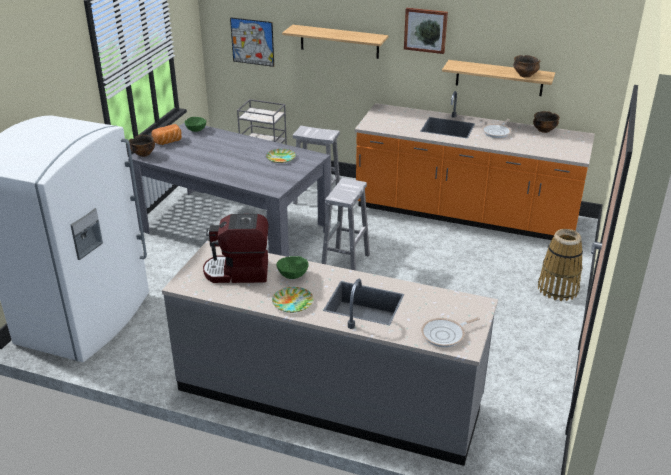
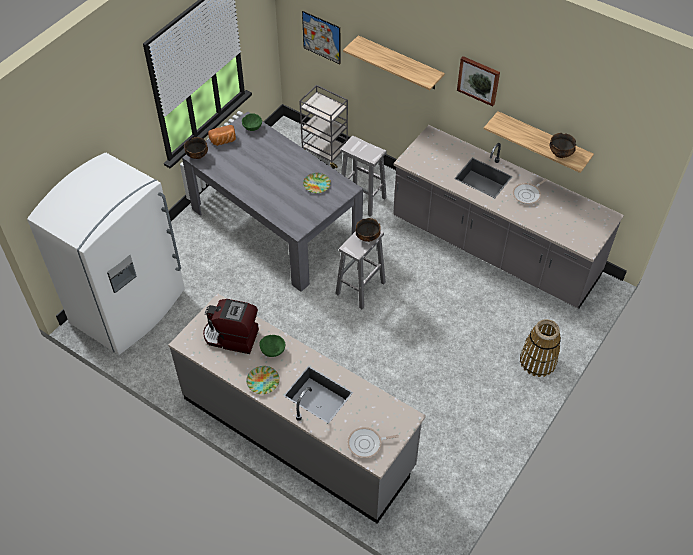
camera: 15 degrees right, 20 degrees up
(465, 214) = (494, 248): orange counter -> grey counter
(544, 130) = (575, 201): bowl -> bowl (367, 237)

